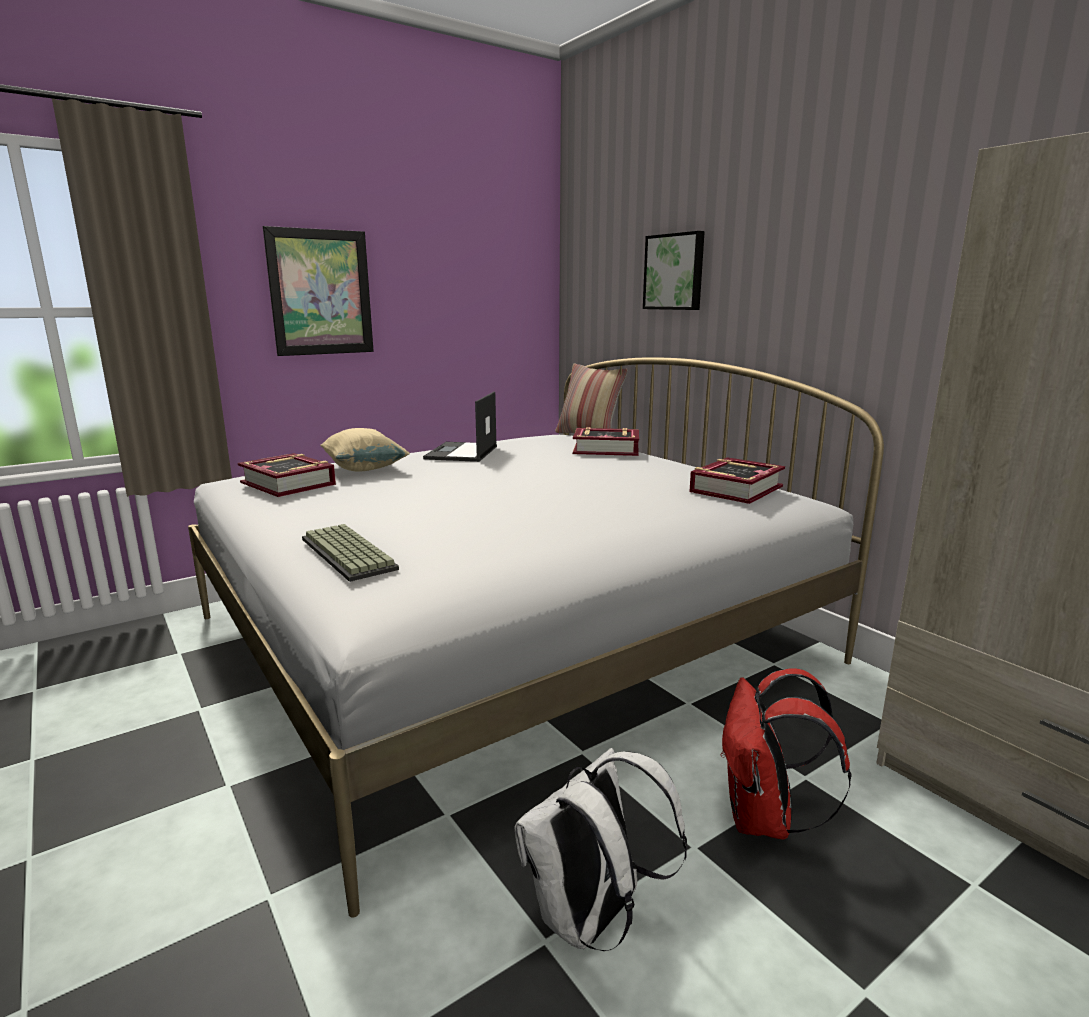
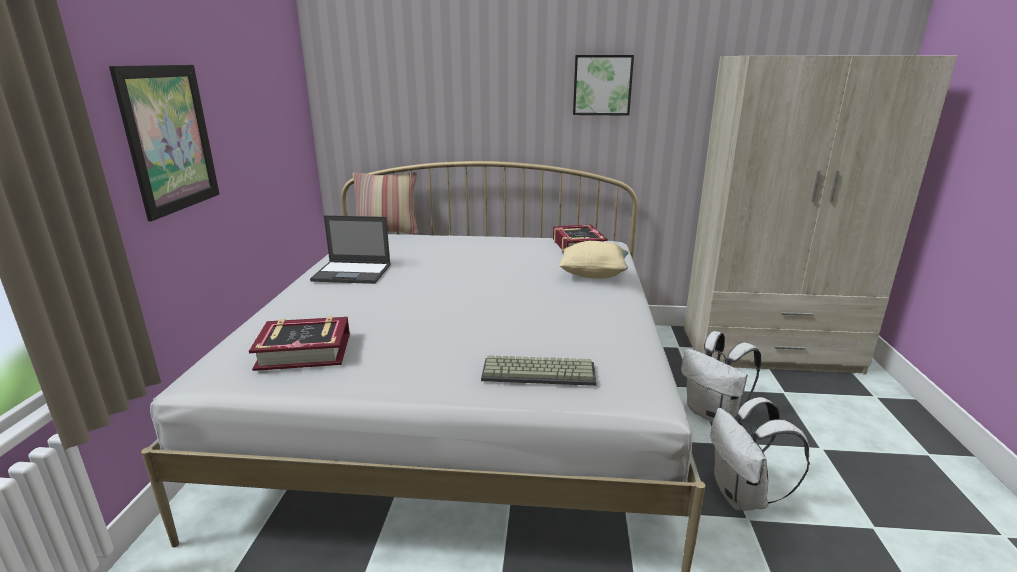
camera: 50 degrees left, 5 degrees up
(364, 469) = (322, 313): beige pillow -> beige pillow (593, 275)
(461, 453) = (353, 273): laptop -> laptop turned 45 degrees counterclockwise
(606, 449) = (441, 239): book -> none
(675, 272) = (455, 95): picture -> picture (602, 85)
(764, 819) = (713, 414): red backpack -> white backpack

